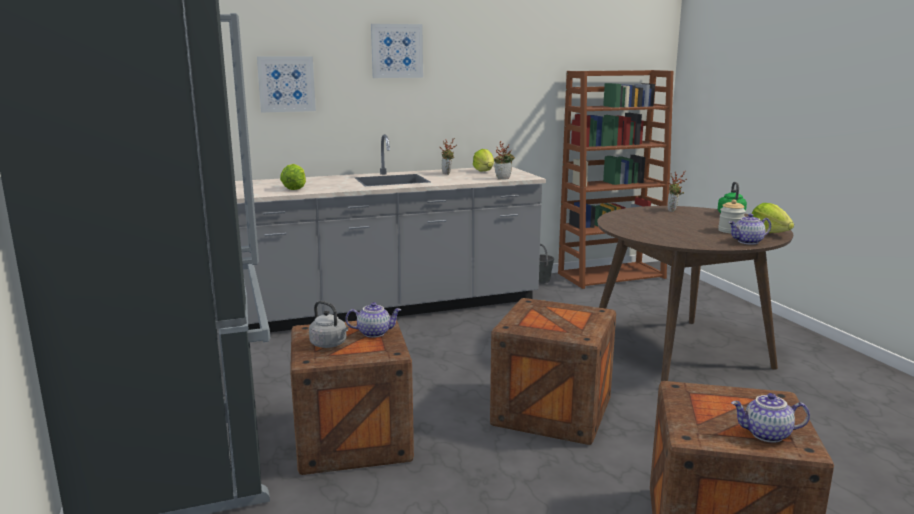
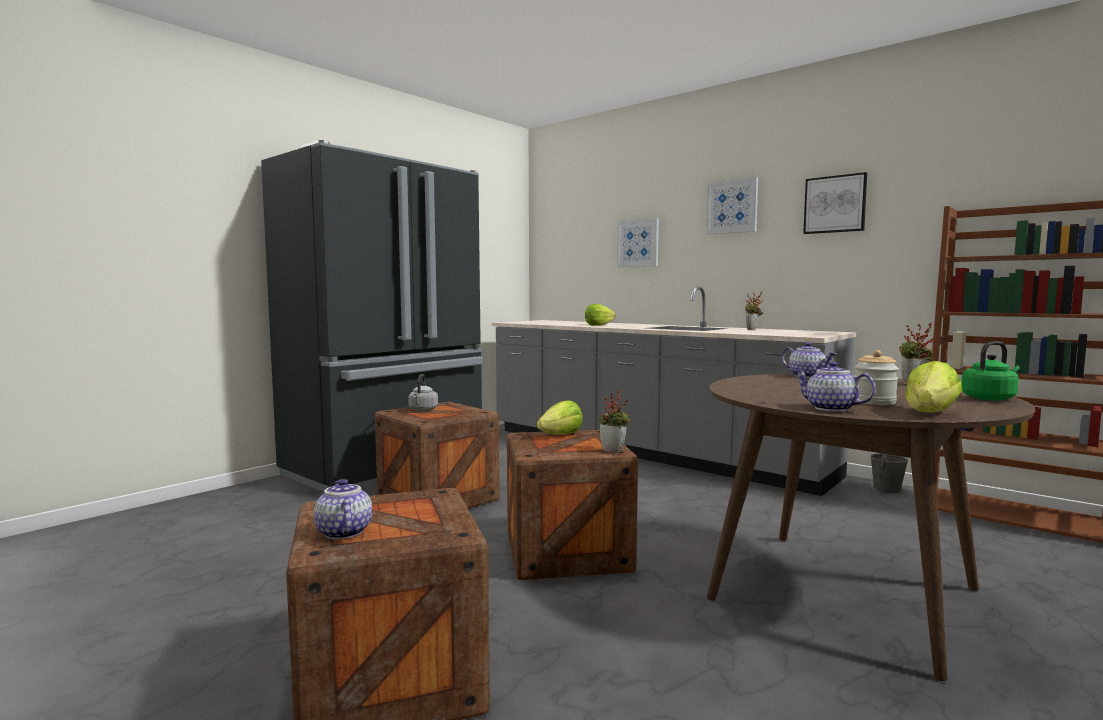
camera: 60 degrees right, 10 degrees down
(374, 333) = (456, 413): teapot -> teapot (808, 376)
(484, 171) = (797, 331): lettuce -> lettuce (561, 435)
(487, 57) = (835, 204): none -> picture
(503, 178) = (779, 334): potted plant -> potted plant (614, 451)

